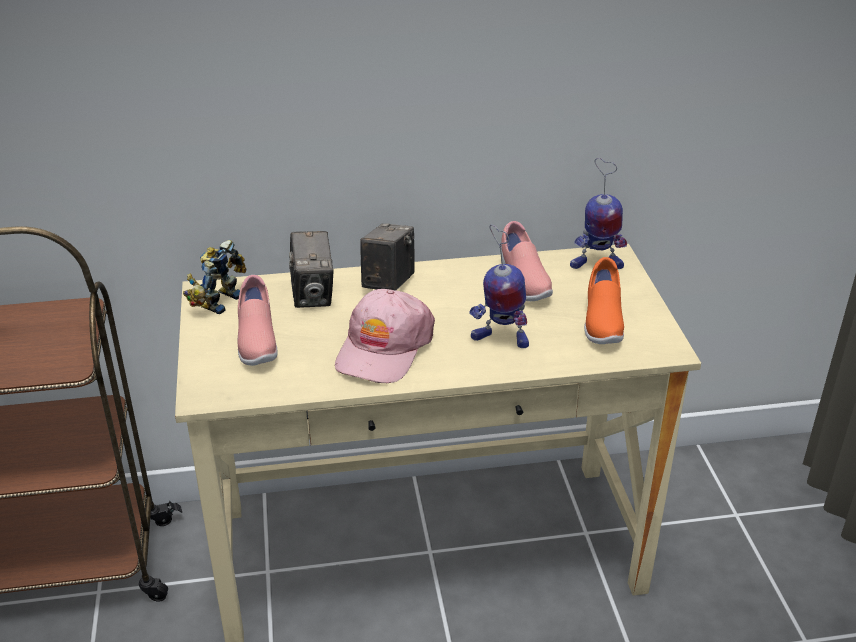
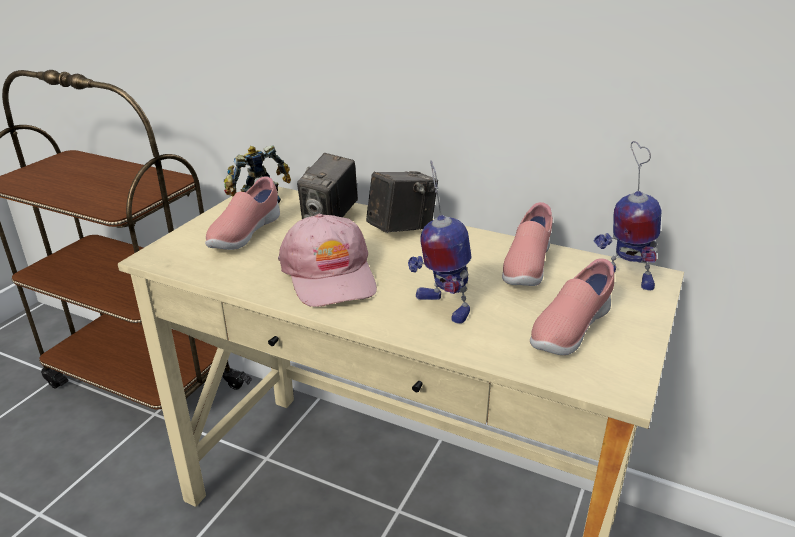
camera: 35 degrees right, 5 degrees down
(383, 348) = (330, 275): pink cap -> pink cap turned 75 degrees counterclockwise
(601, 322) = (569, 330): orange shoe -> pink shoe

